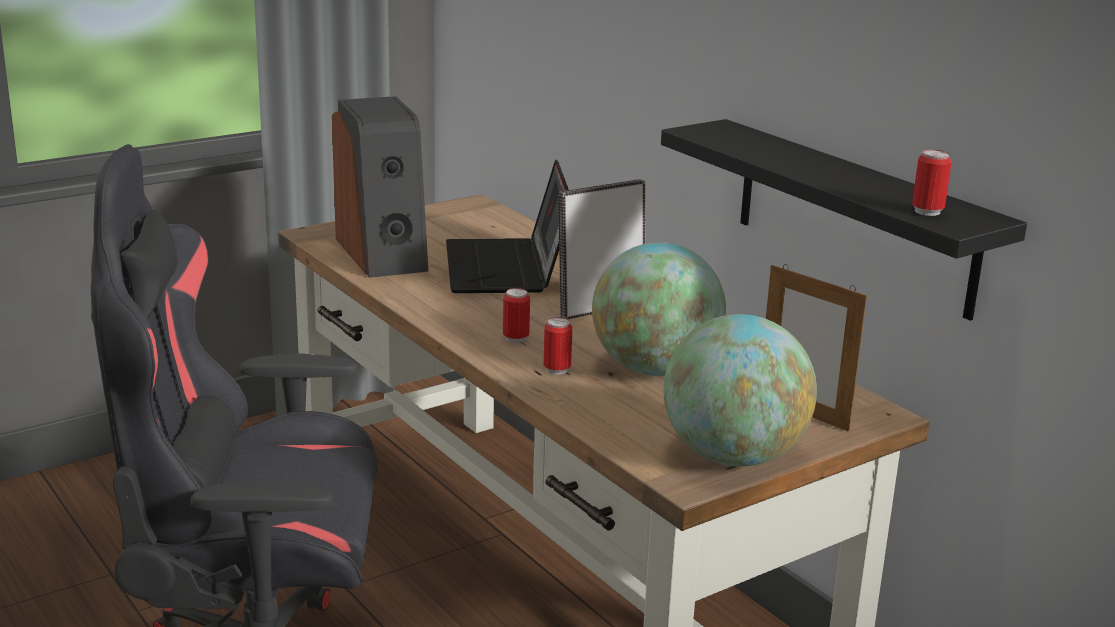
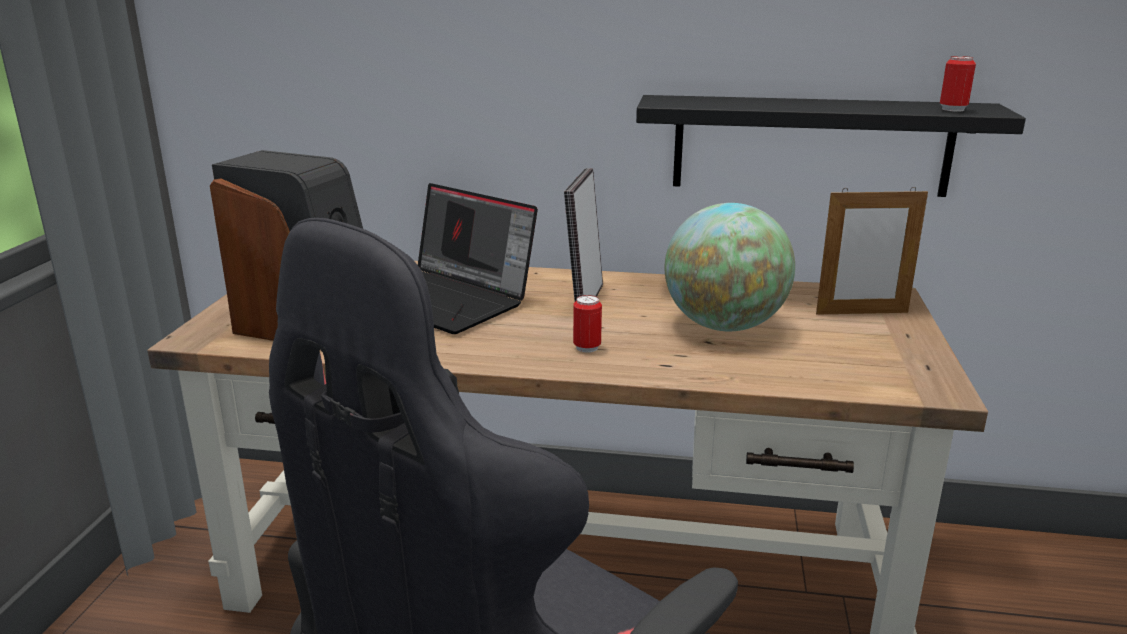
camera: 45 degrees left, 0 degrees up
(556, 370) = (672, 357): can -> none
(733, 457) = (911, 359): globe -> none

